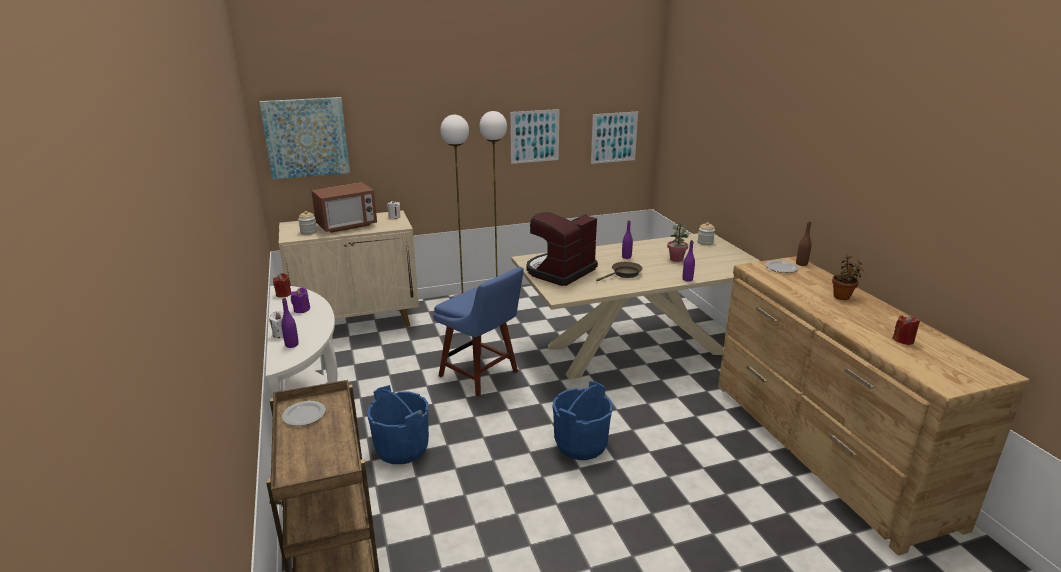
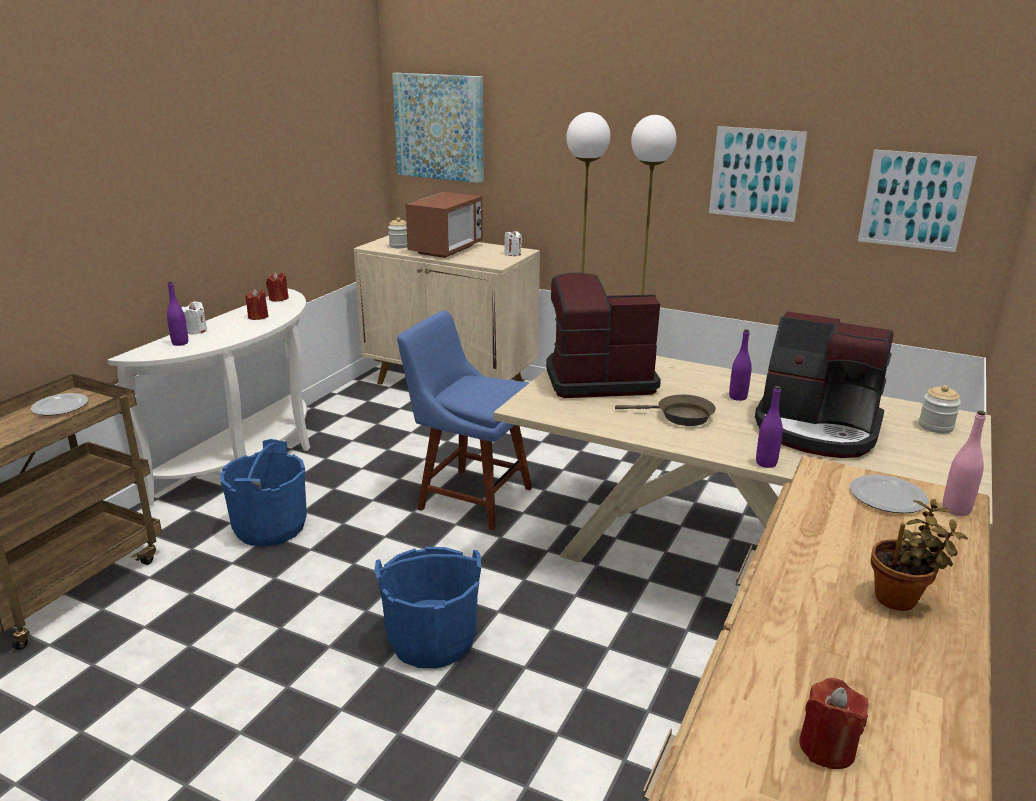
camera: 45 degrees right, 0 degrees up
(301, 310) = (258, 317): purple candle -> red candle
(347, 226) = (446, 249): microwave -> microwave turned 75 degrees counterclockwise
(481, 375) = (470, 497): blue chair -> blue chair turned 120 degrees clockwise
(676, 259) = (817, 430): potted plant -> coffee machine
(801, 264) = (956, 509): brown bottle -> pink bottle

